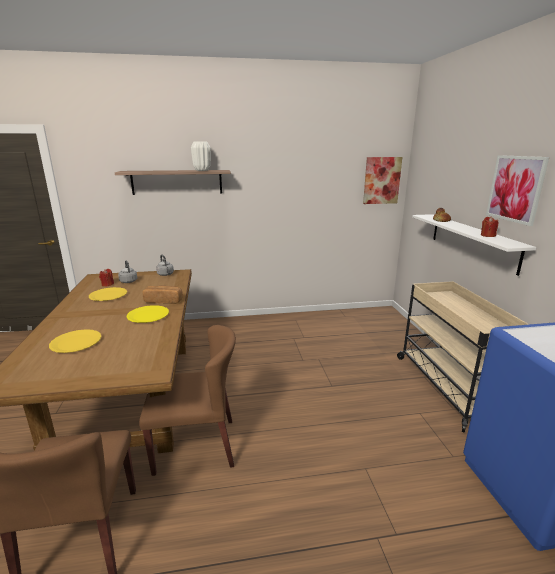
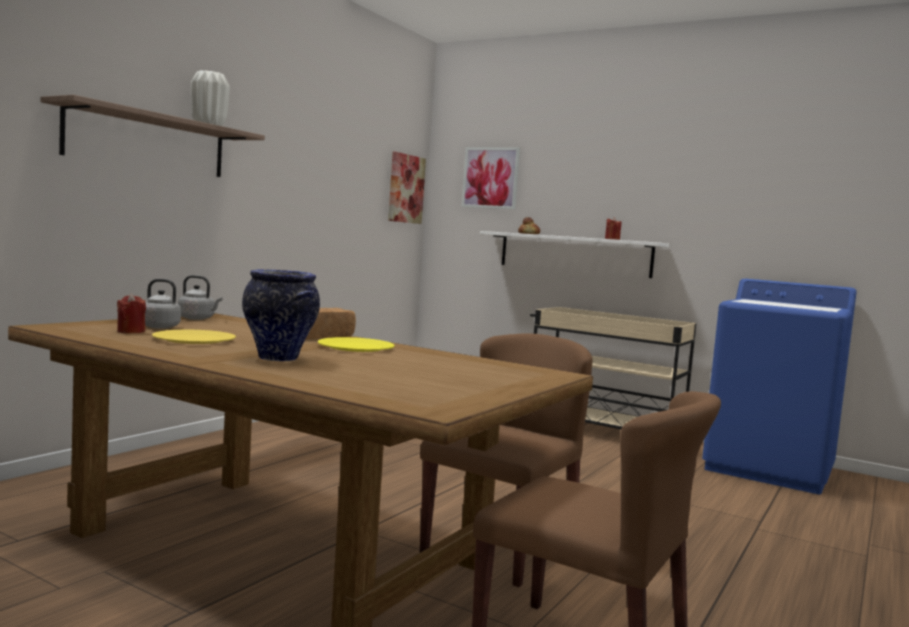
camera: 50 degrees left, 15 degrees down
(76, 342) = (364, 372): yellow plate -> none
(86, 320) = (279, 358): none -> vase
(515, 189) = (630, 188): picture -> picture (490, 178)

